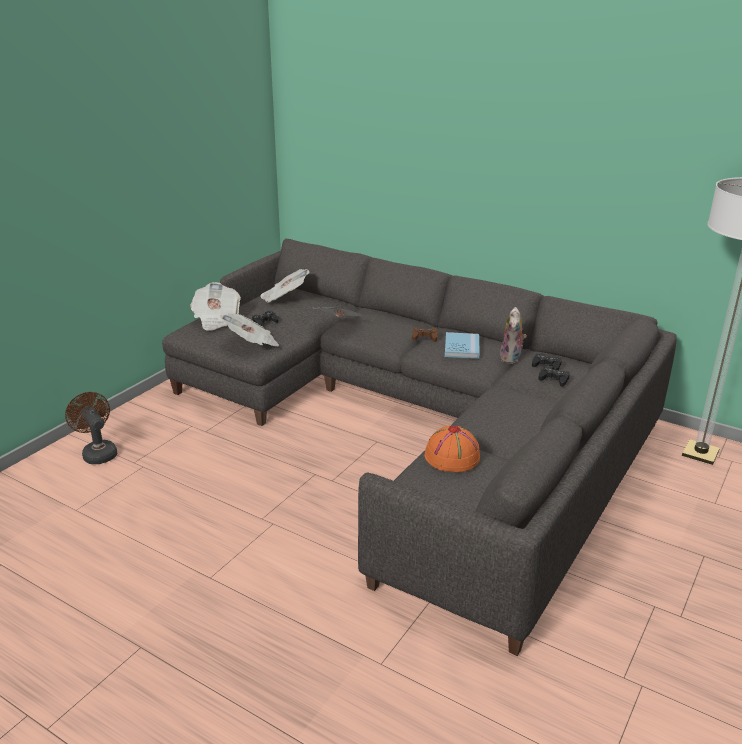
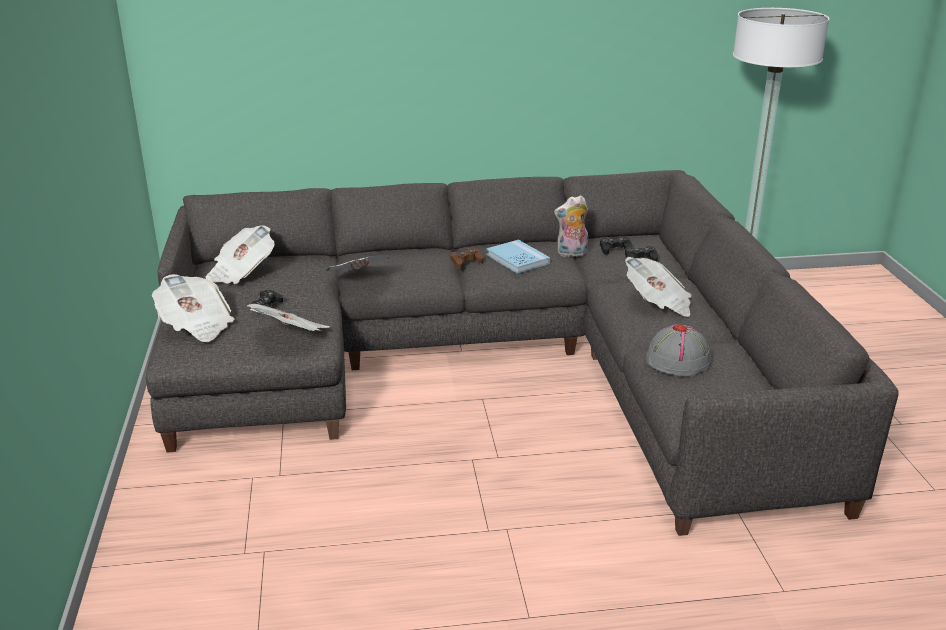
camera: 40 degrees left, 0 degrees up
(97, 453) = (175, 567): brown fan -> none
(452, 457) = (678, 360): orange hat -> grey hat
(510, 415) = (658, 304): none -> newspaper
(511, 358) = (571, 254): plush toy -> plush toy turned 105 degrees clockwise

